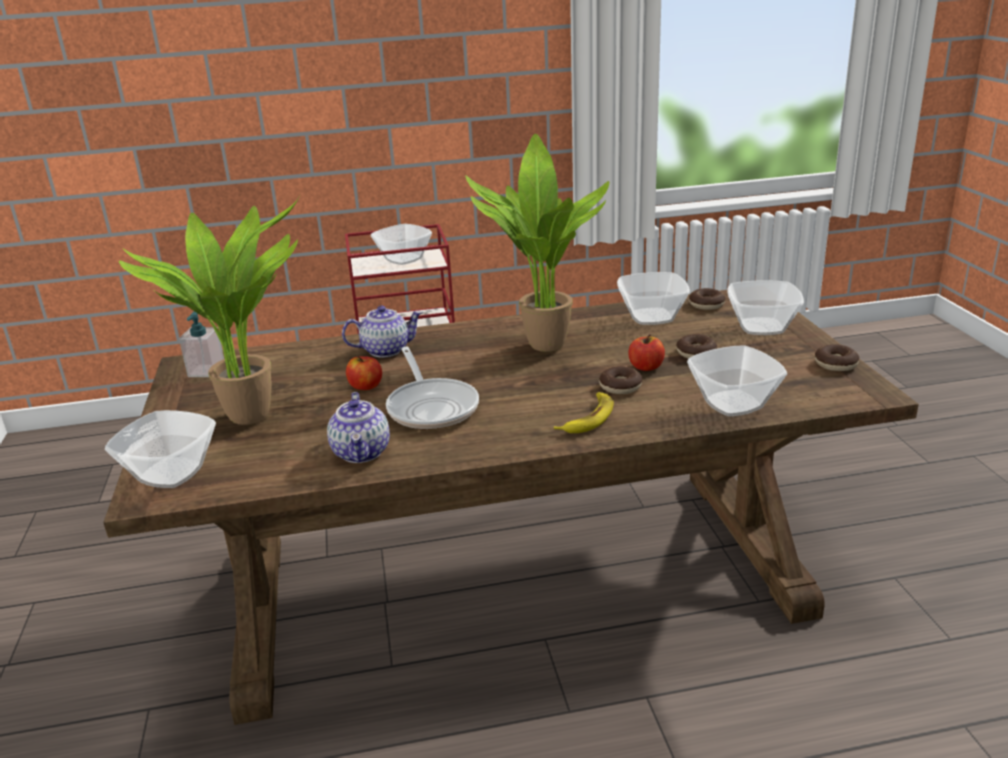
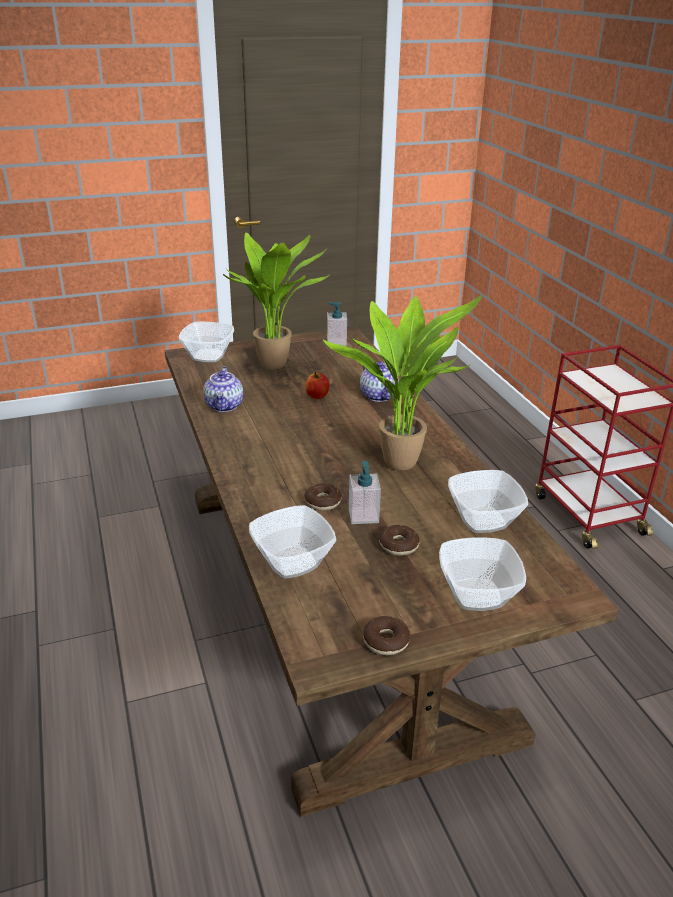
camera: 80 degrees right, 5 degrees up
(362, 452) = (224, 406): teapot -> teapot turned 75 degrees counterclockwise
(403, 259) = (617, 389): bowl -> none
(431, 407) = (286, 422): frying pan -> none
(588, 418) = (268, 487): banana -> none
(646, 367) = (363, 515): apple -> soap dispenser
(706, 305) = (530, 558): donut -> none

